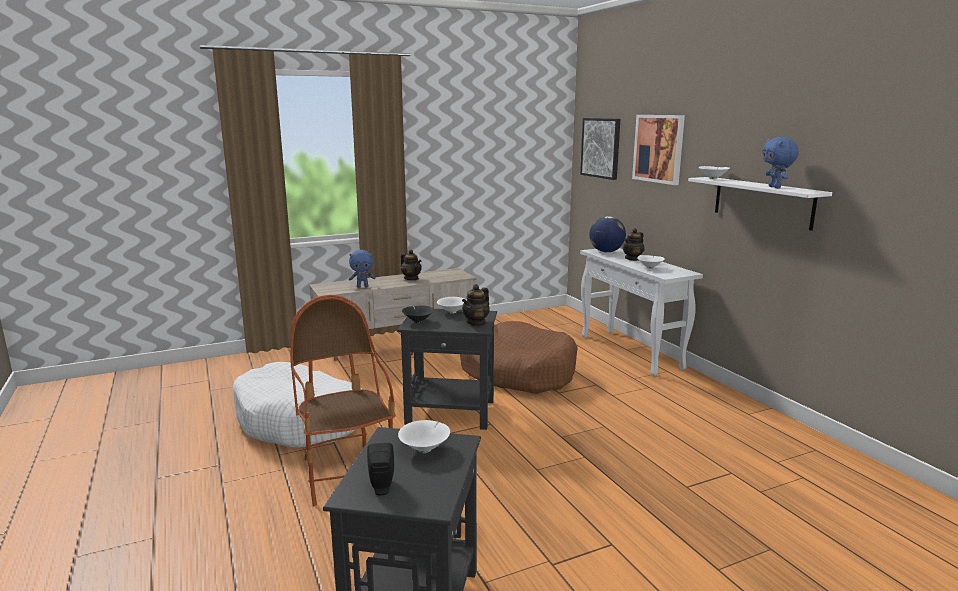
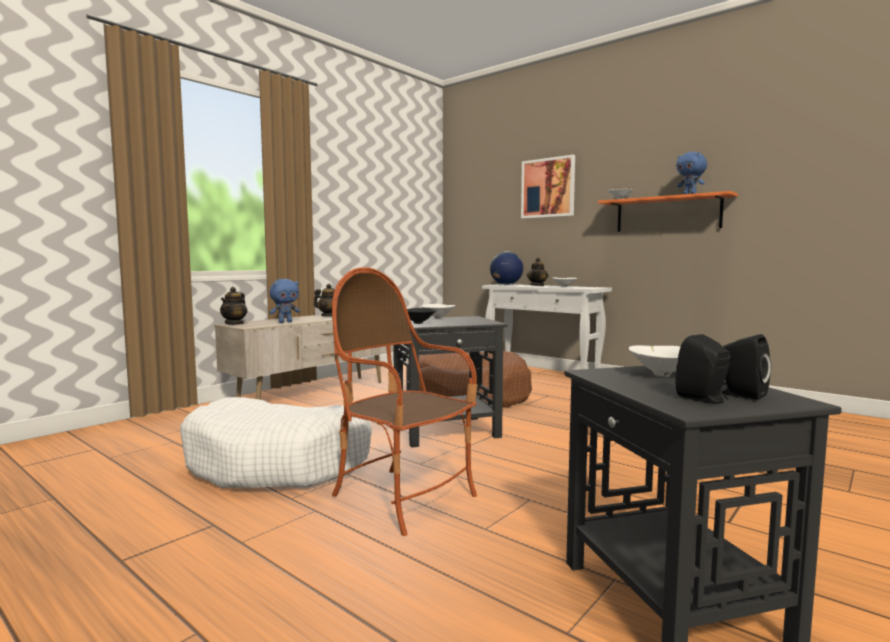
camera: 25 degrees left, 10 degrees down
(417, 489) = (740, 395): none -> black speaker
(476, 322) = (478, 320): teapot -> teapot (234, 323)
(601, 148) = (479, 198): picture -> none
(762, 202) = (667, 214): white shelf -> orange shelf

